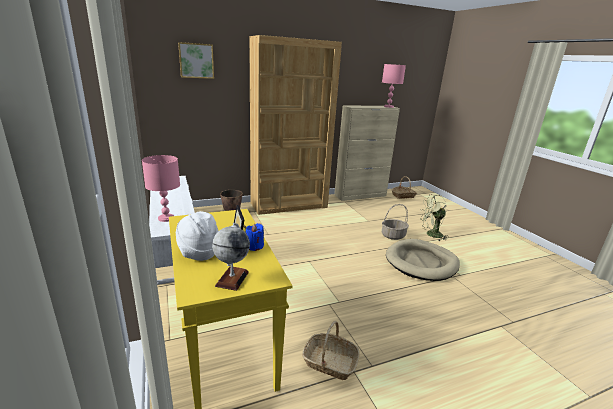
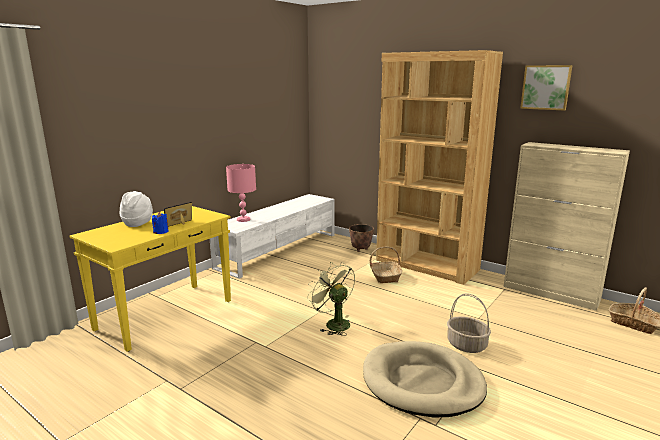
camera: 60 degrees right, 5 degrees down
(196, 60) = (354, 83): picture -> picture (546, 87)
(232, 279) = (108, 237): globe -> none
(329, 362) = (171, 365): basket -> basket (385, 276)
(389, 107) = (609, 151): pink table lamp -> none
(431, 235) = (529, 376): green fan -> green fan (333, 323)

